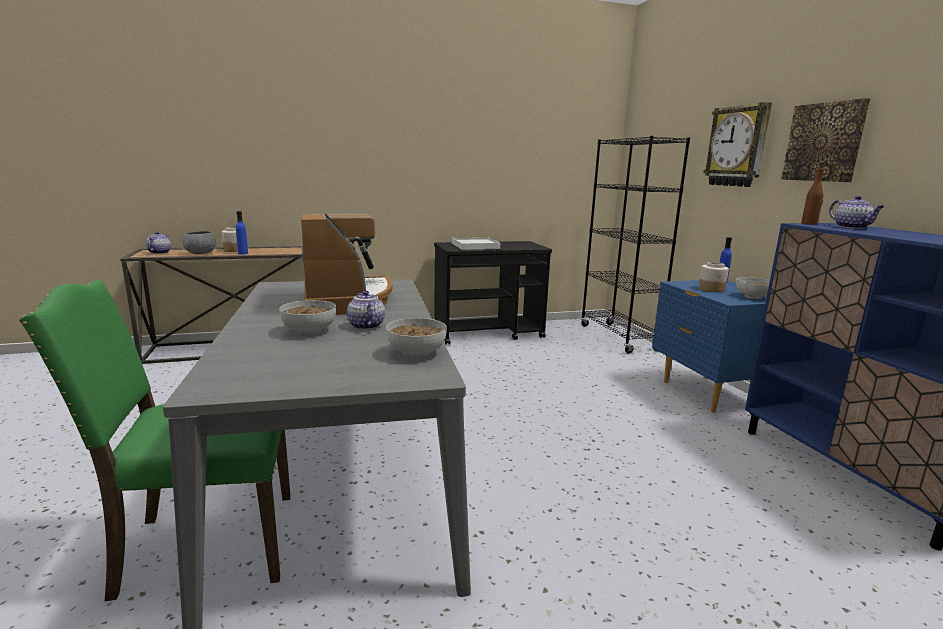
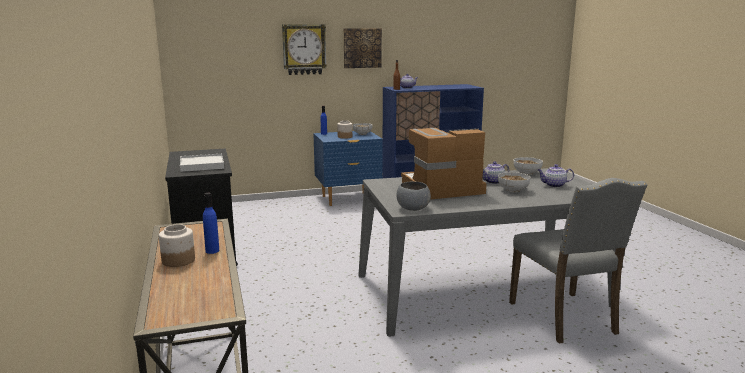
camera: 90 degrees left, 0 degrees up
(159, 252) = (187, 306): teapot -> teapot (554, 185)
(200, 253) = (210, 273): grey bowl -> grey bowl (413, 208)
(204, 545) = (565, 318): green chair -> grey chair
(618, 338) = (238, 208): black bookcase -> none

